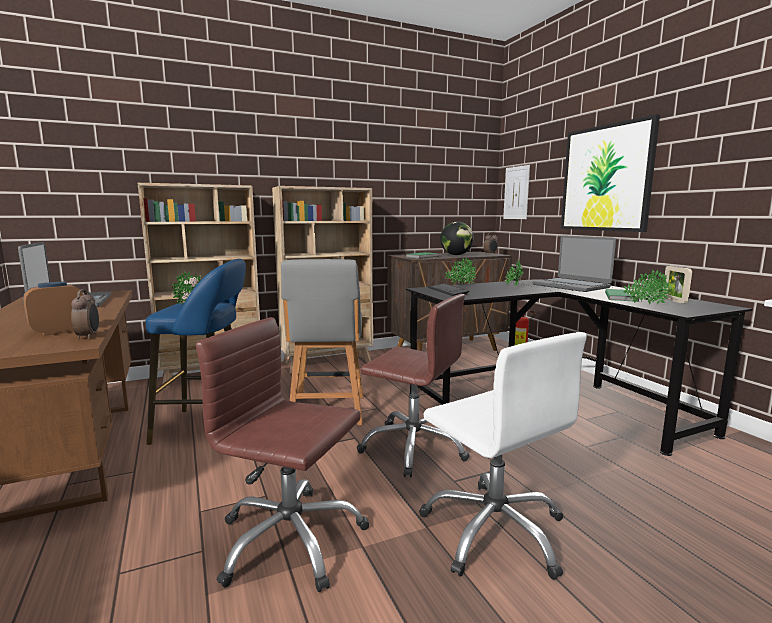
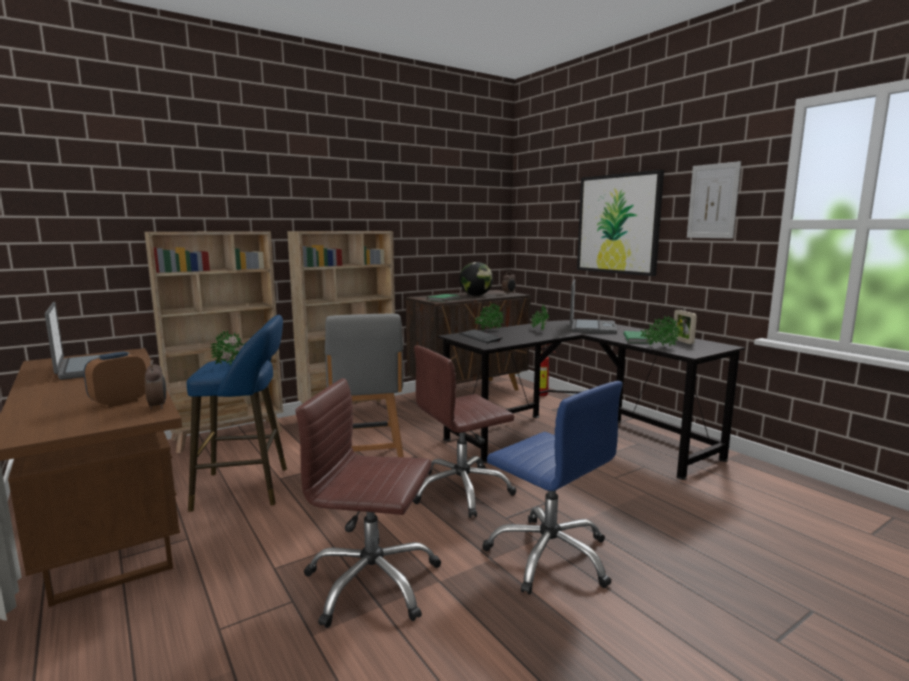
camera: 10 degrees left, 0 degrees up
(414, 447) = (461, 491): brown office chair -> brown office chair turned 135 degrees clockwise
(495, 530) = (550, 555): white office chair -> blue office chair
(516, 193) = (531, 231): picture -> picture (713, 201)
(571, 286) = (591, 327): laptop -> laptop turned 120 degrees counterclockwise

